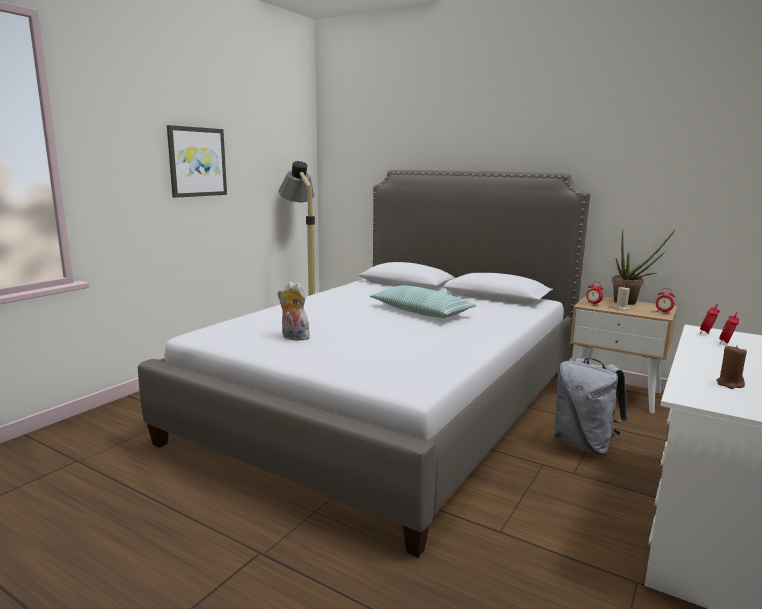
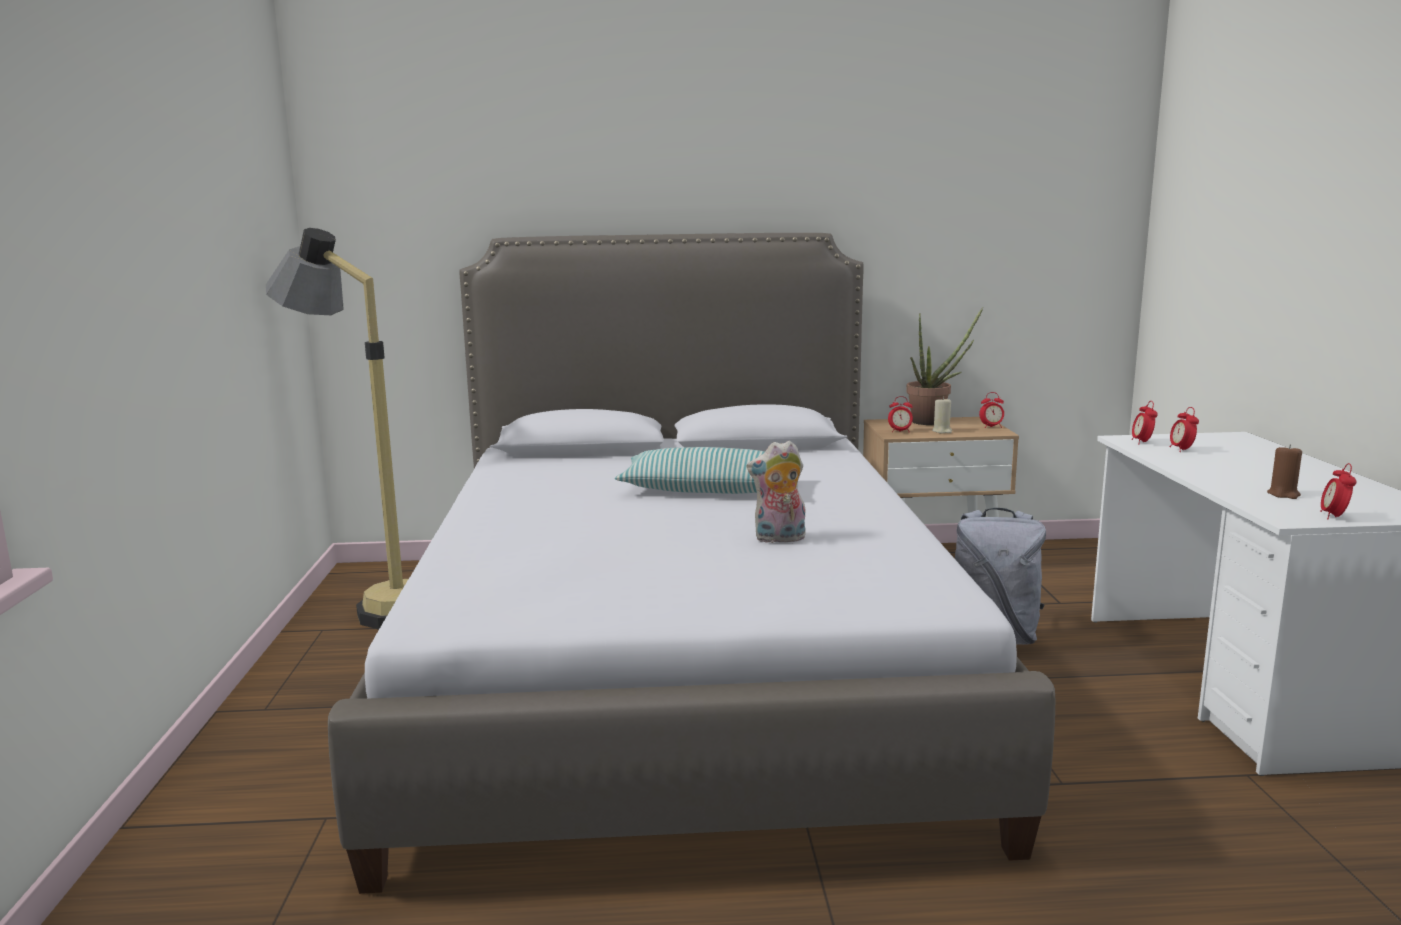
camera: 35 degrees left, 0 degrees up
(197, 162) = (158, 242): picture -> none
(293, 337) = (619, 578): plush toy -> plush toy (779, 539)
(730, 406) = (1334, 517): none -> alarm clock

